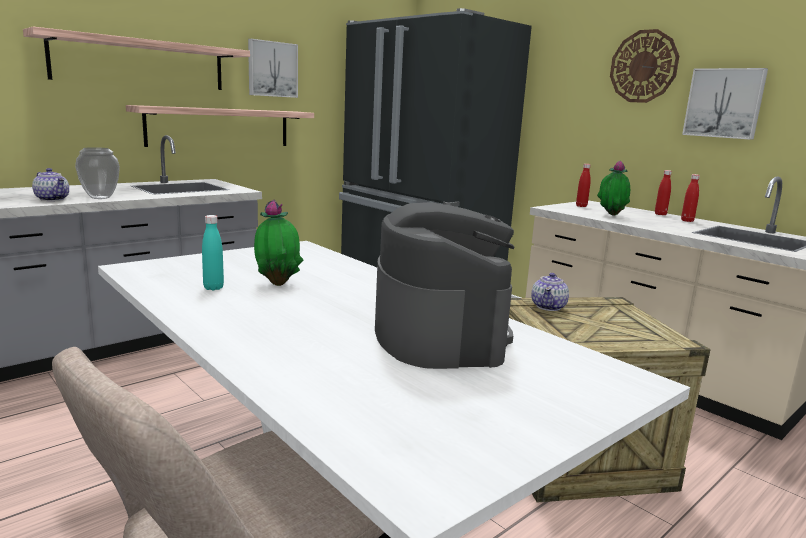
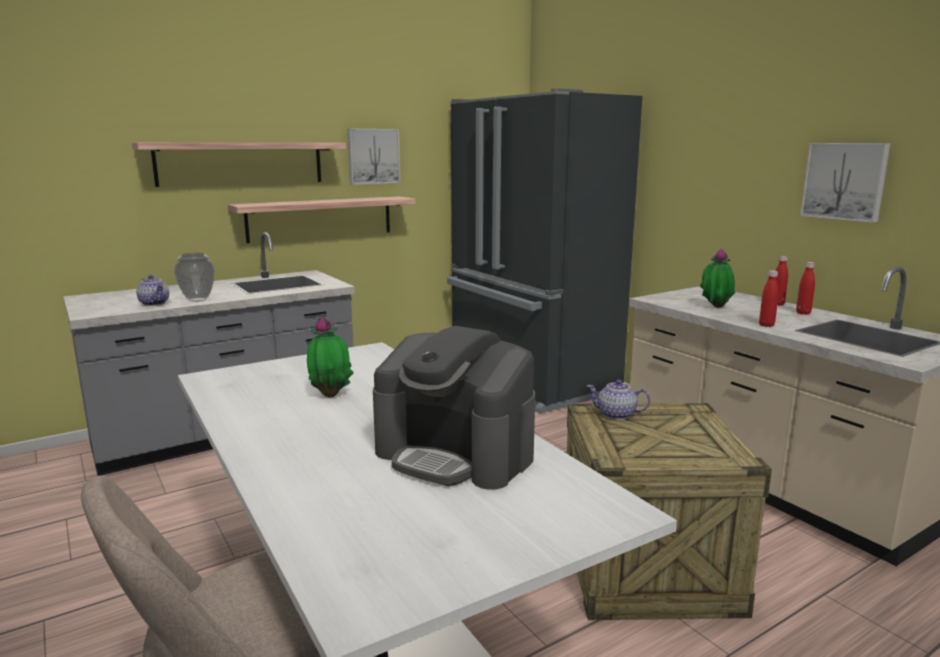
camera: 10 degrees right, 0 degrees up
(213, 288) = (269, 400): turquoise bottle -> none
(438, 334) = (456, 454): coffee machine -> coffee machine turned 120 degrees clockwise
(549, 307) = (617, 415): teapot -> teapot turned 75 degrees clockwise
(581, 206) = (690, 295): red bottle -> red bottle (766, 325)
(643, 66) = (759, 140): wall clock -> none

